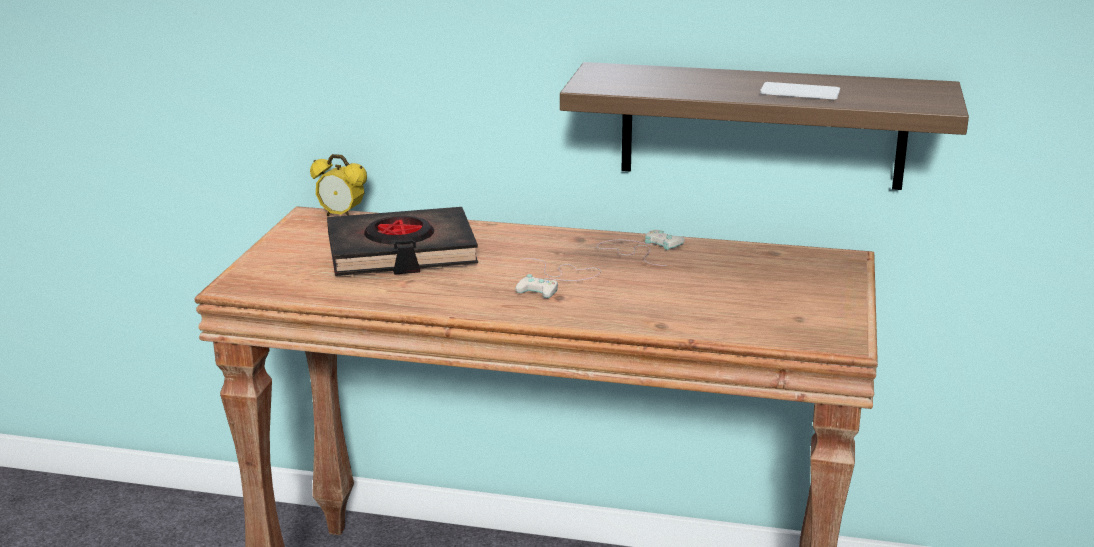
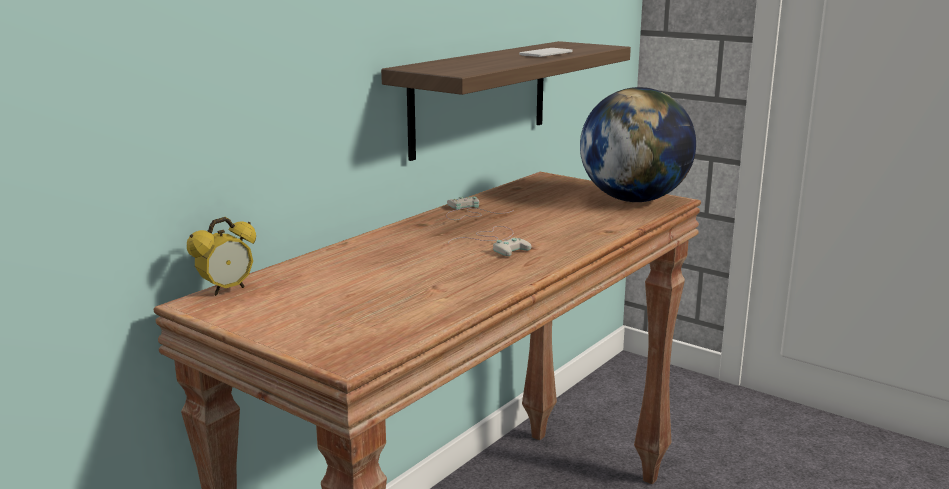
camera: 65 degrees left, 5 degrees down
(401, 252) = (362, 280): black book -> none
(812, 320) = (634, 200): none -> globe

